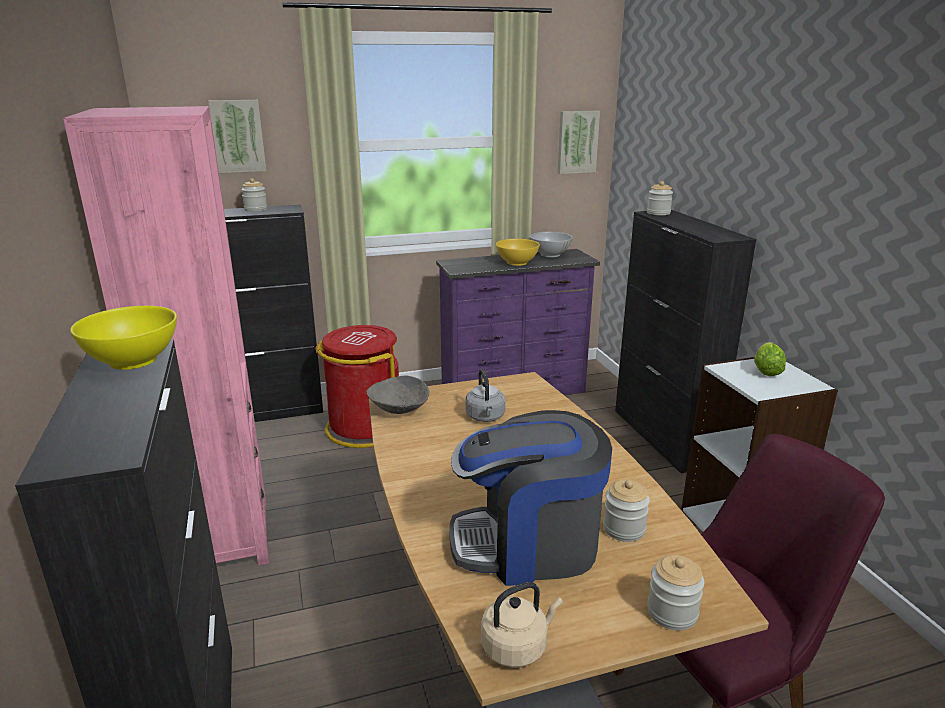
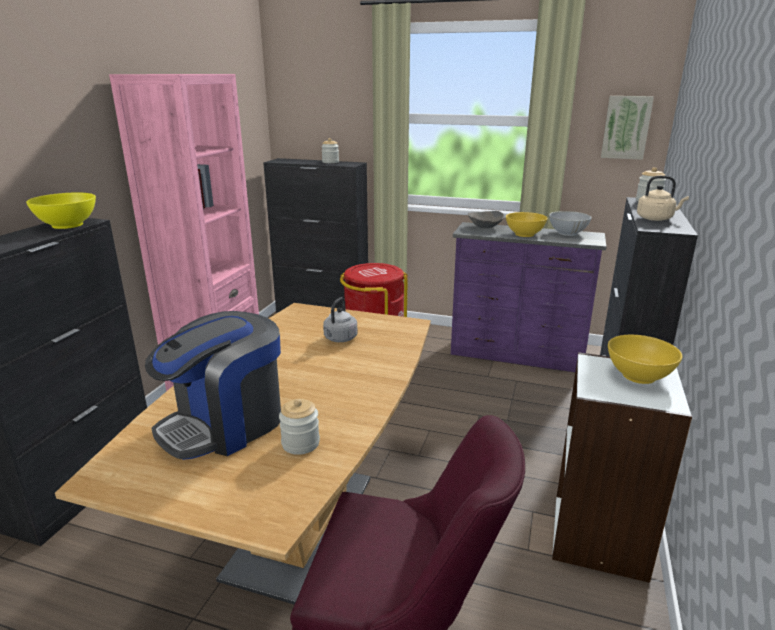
camera: 35 degrees right, 0 degrees up
(238, 136) = (328, 106): picture -> none
(399, 409) = (295, 317): grey bowl -> grey bowl (485, 227)
(517, 646) = (116, 476): beige kettle -> beige kettle (656, 219)
(528, 544) = (225, 424): coffee machine -> coffee machine turned 75 degrees counterclockwise
(672, 612) = (233, 509): jar -> none
(766, 370) = (638, 376): lettuce -> yellow bowl

